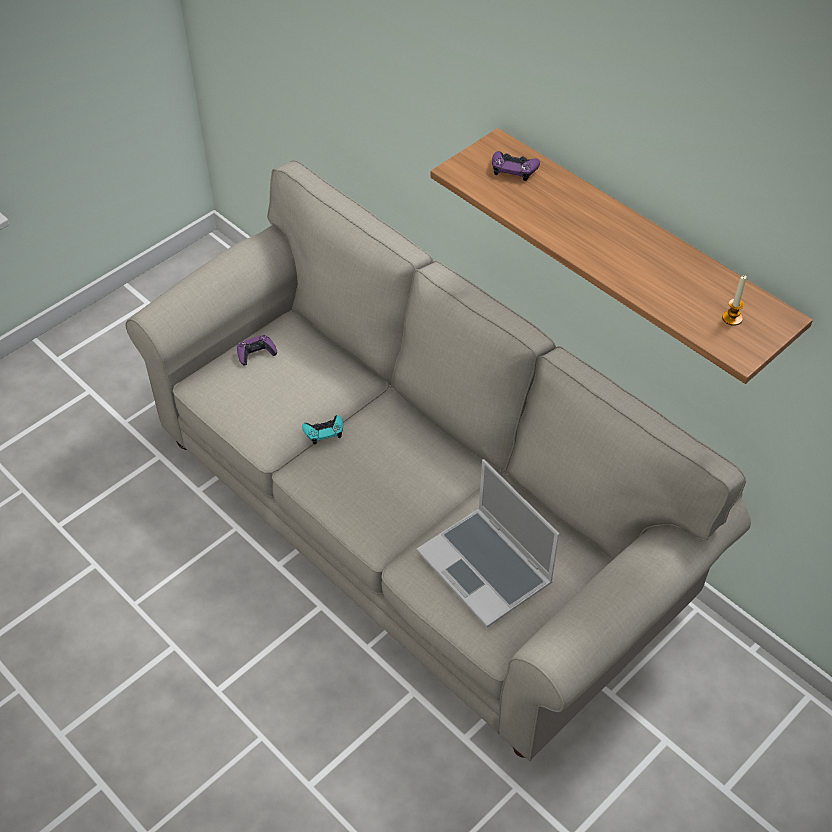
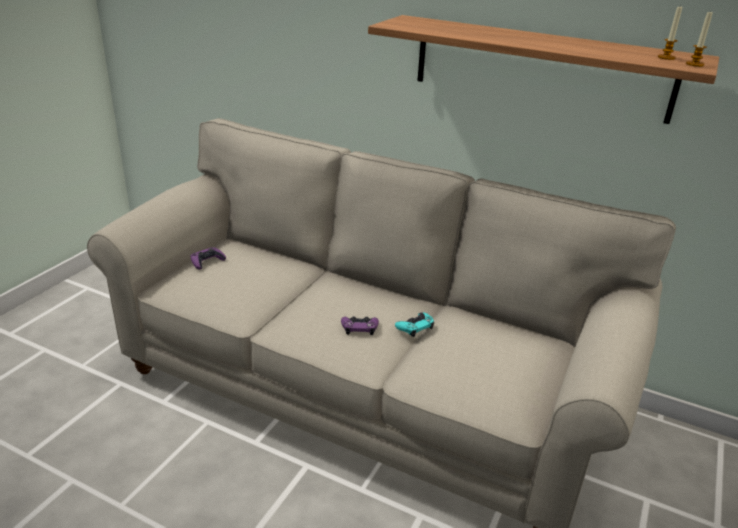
camera: 20 degrees left, 20 degrees down
(324, 431) = (286, 300): turquoise game controller -> turquoise game controller (415, 327)
(486, 568) = (476, 362): laptop -> none
(514, 169) = (431, 23): purple game controller -> purple game controller (359, 328)
(749, 344) = (694, 64): none -> candle

